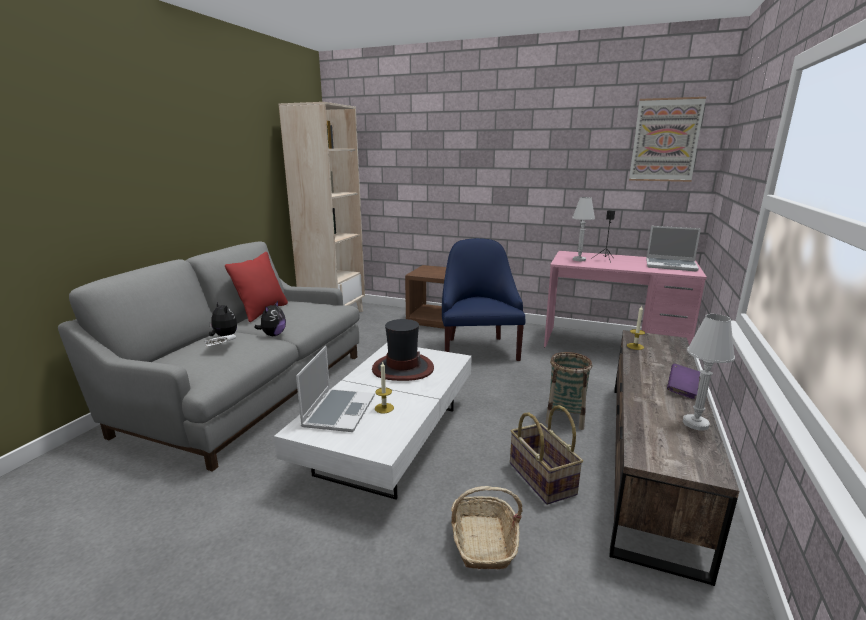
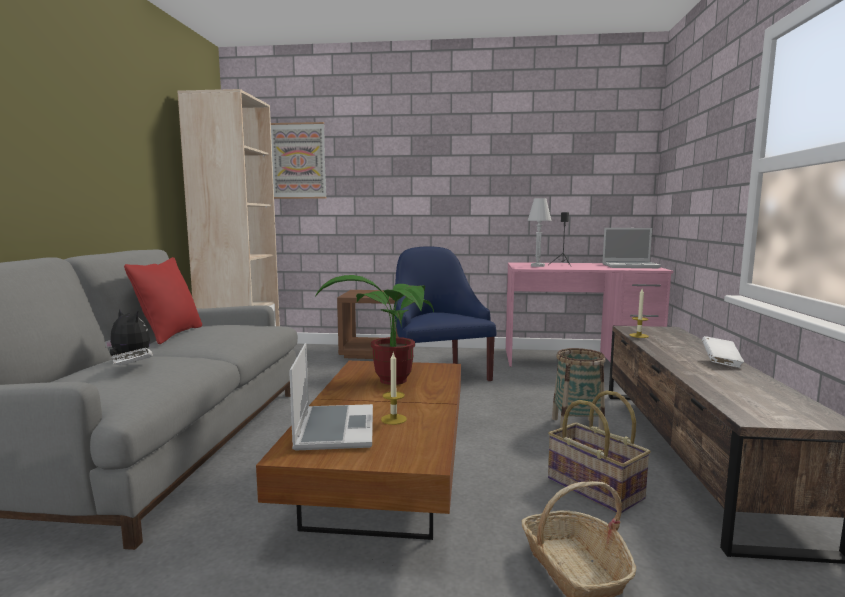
camera: 15 degrees left, 10 degrees down
(273, 335) = (201, 355): plush toy -> none
(389, 439) = (384, 473): white coffee table -> brown coffee table
(402, 368) = (387, 381): hat -> potted plant
(665, 140) = (606, 144): picture -> picture (298, 161)
(682, 389) = (721, 362): purple book -> white book
(695, 423) = (765, 385): white table lamp -> none

